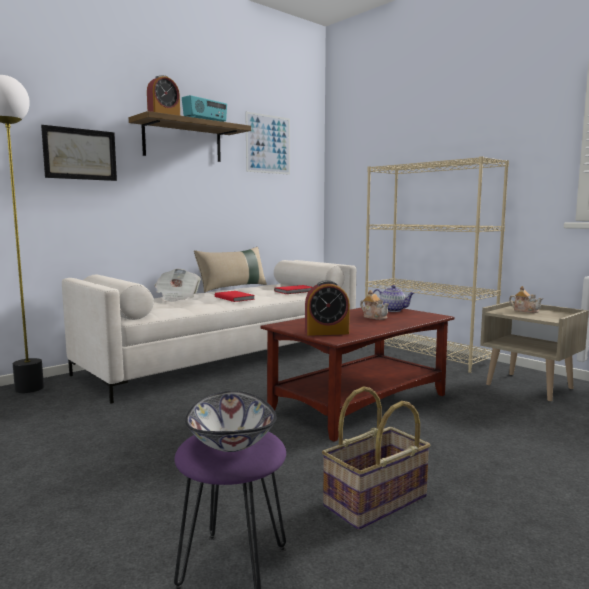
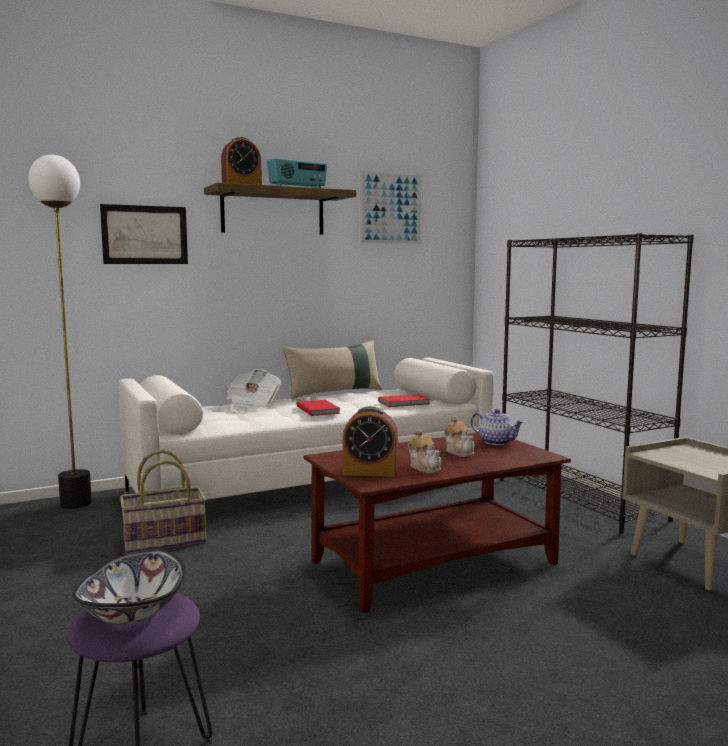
camera: 15 degrees right, 0 degrees up
(376, 502) = (356, 701): basket -> basket (164, 541)
(427, 354) = (580, 499): beige bookcase -> black bookcase
(525, 311) = (692, 455): teapot -> teapot (425, 468)

